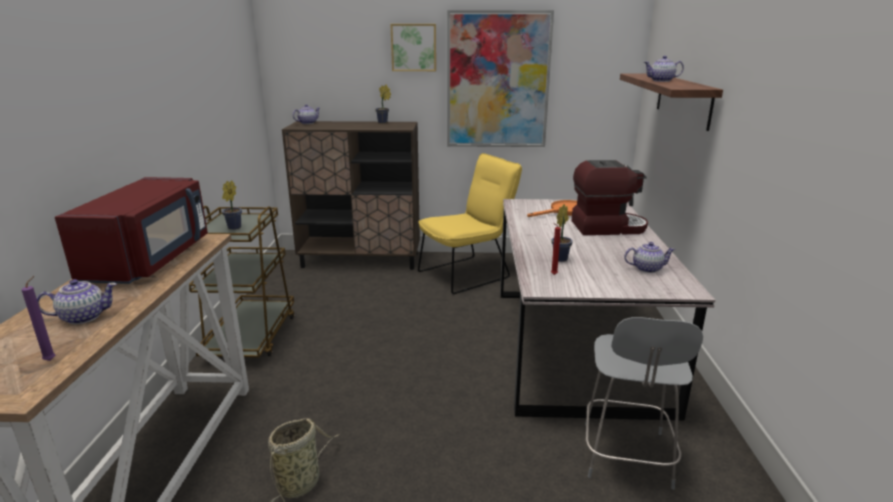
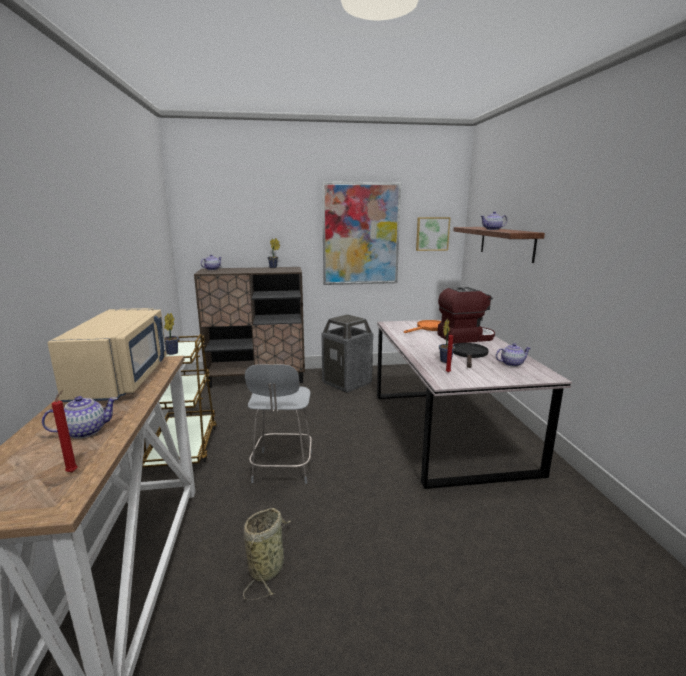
camera: 10 degrees left, 5 degrees down
(52, 359) = (73, 471): purple candle -> red candle
(151, 259) = (123, 379): red microwave -> beige microwave
(414, 47) = (296, 209): picture -> picture (432, 234)
(469, 273) = (347, 383): yellow chair -> trash can
(597, 252) = (469, 355): none -> black frying pan
(626, 457) = (519, 510): grey chair -> grey chair (282, 468)

